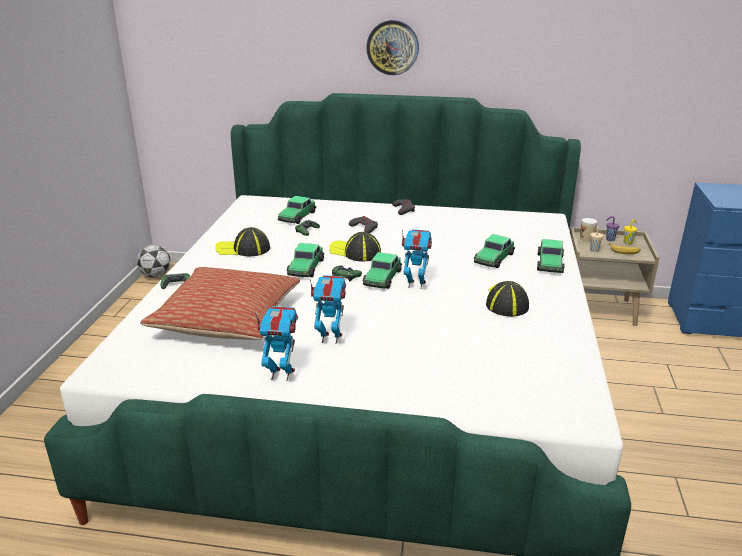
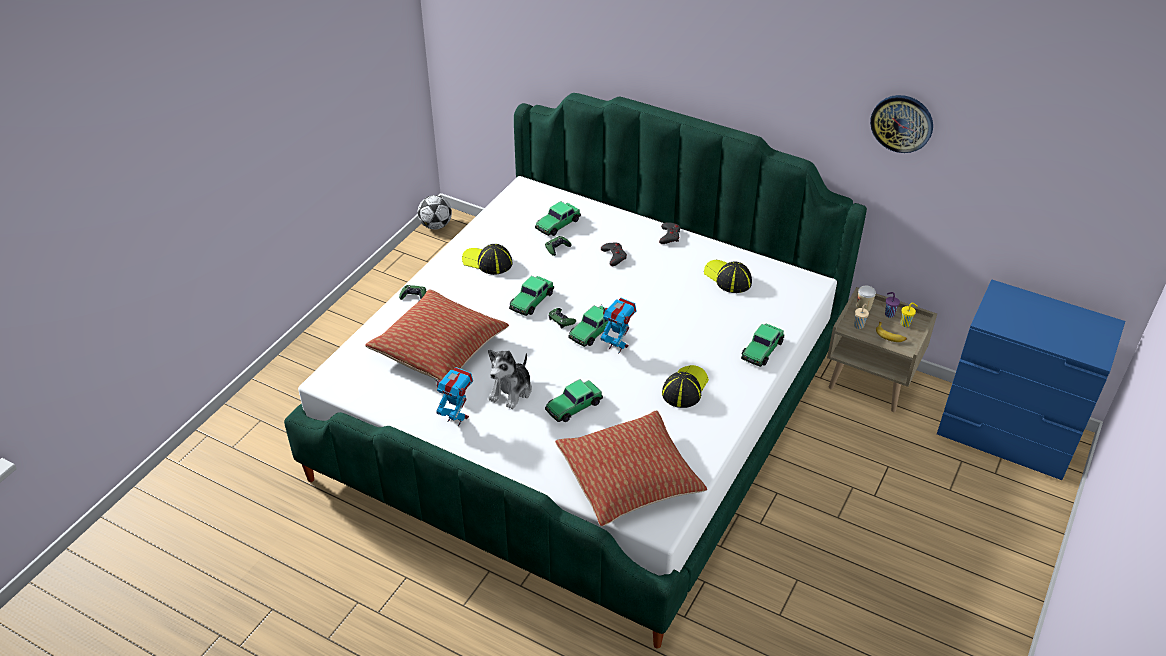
camera: 20 degrees right, 15 degrees up
(330, 338) = (511, 391): toy robot -> plush toy
(355, 252) = (586, 290): cap -> cap (727, 278)
(392, 47) = (683, 65): wall clock -> wall clock (902, 123)
(494, 258) = (712, 330): toy car -> toy car (573, 406)
(516, 385) = (629, 479): none -> pillow

